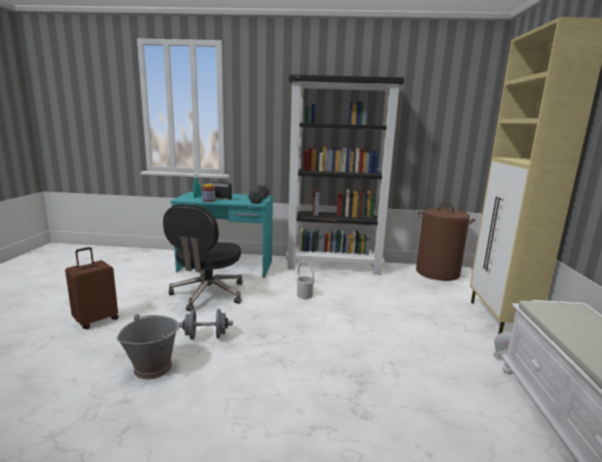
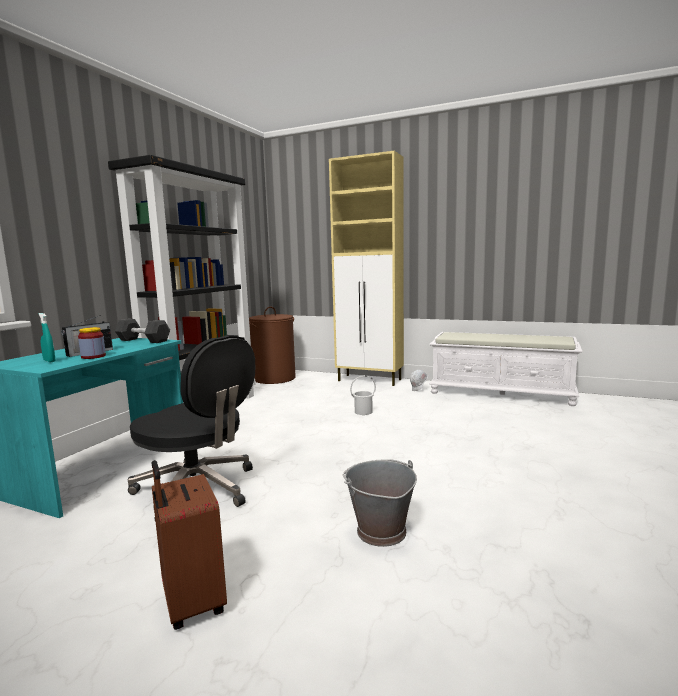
camera: 70 degrees left, 5 degrees down
(206, 336) = (323, 494): grey dumbbell -> none
(305, 295) = (265, 432): white bucket -> white bucket (363, 412)

